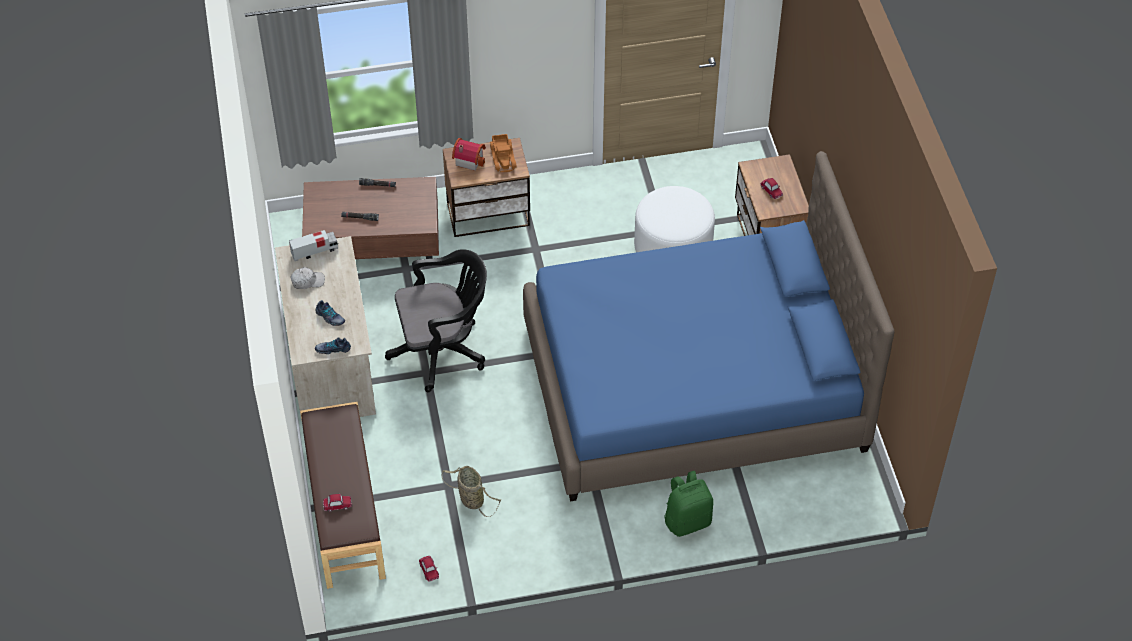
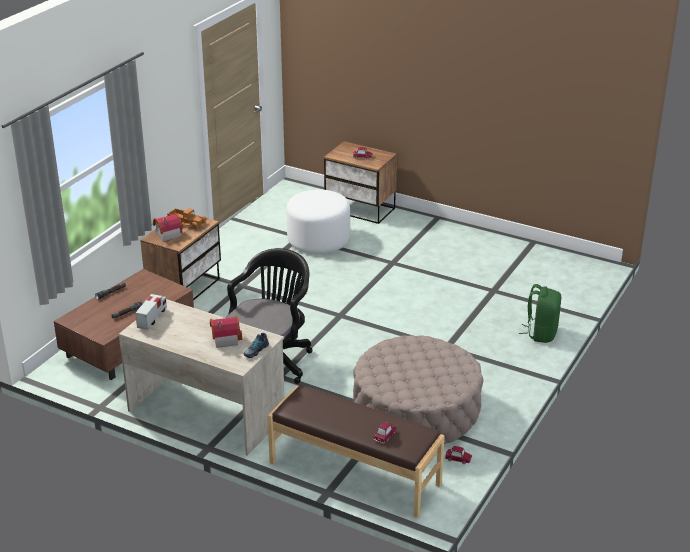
camera: 50 degrees left, 20 degrees down
(307, 281) = (174, 333): white cap -> none
(330, 317) = (224, 339): shoe -> toy house
(470, 499) = (416, 410): basket -> beige ottoman
(693, 386) = (436, 283): blue bed -> none

